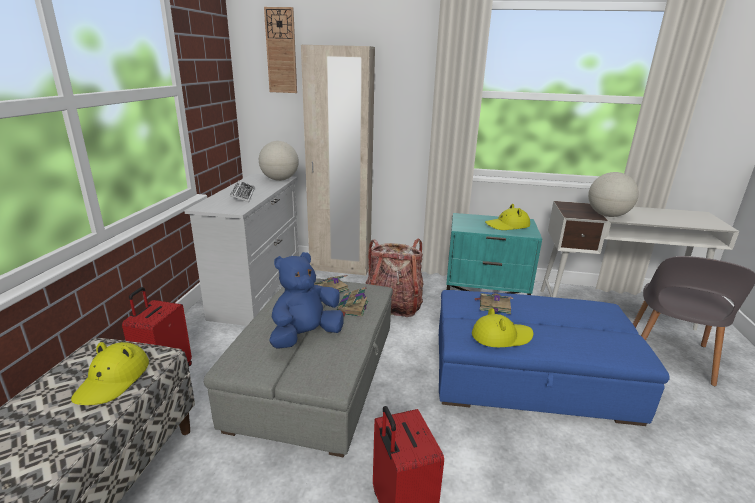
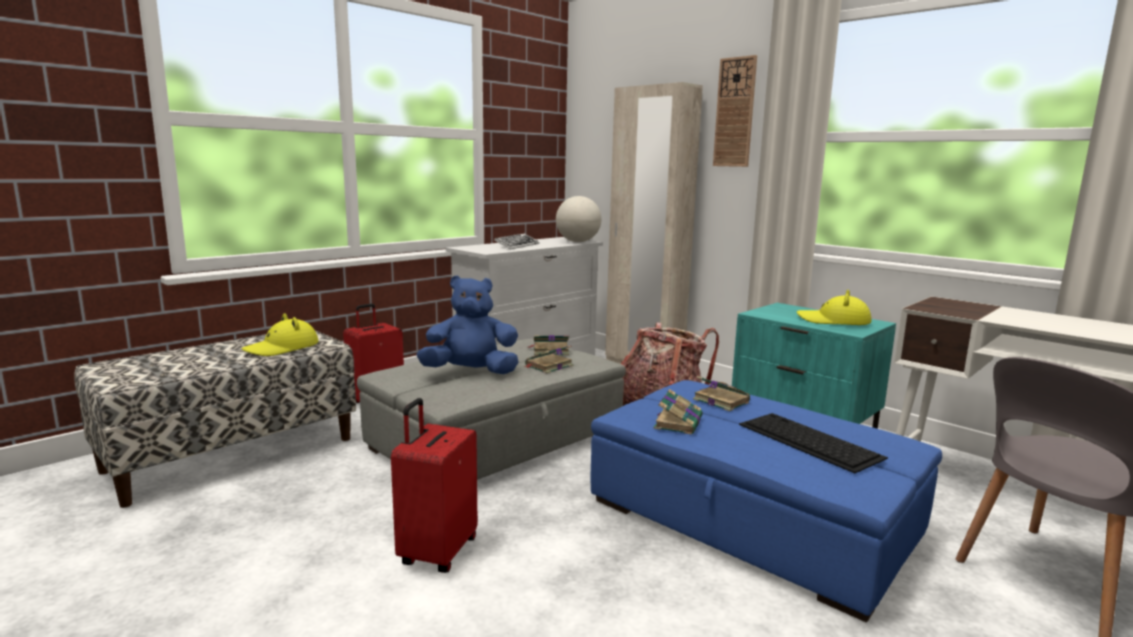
camera: 35 degrees right, 10 degrees down
(281, 51) = (610, 100): wall clock -> wall clock (735, 112)
(501, 336) = (678, 422): yellow hat -> book
(574, 325) = (807, 440): none -> keyboard
(607, 215) = (992, 316): globe -> none

